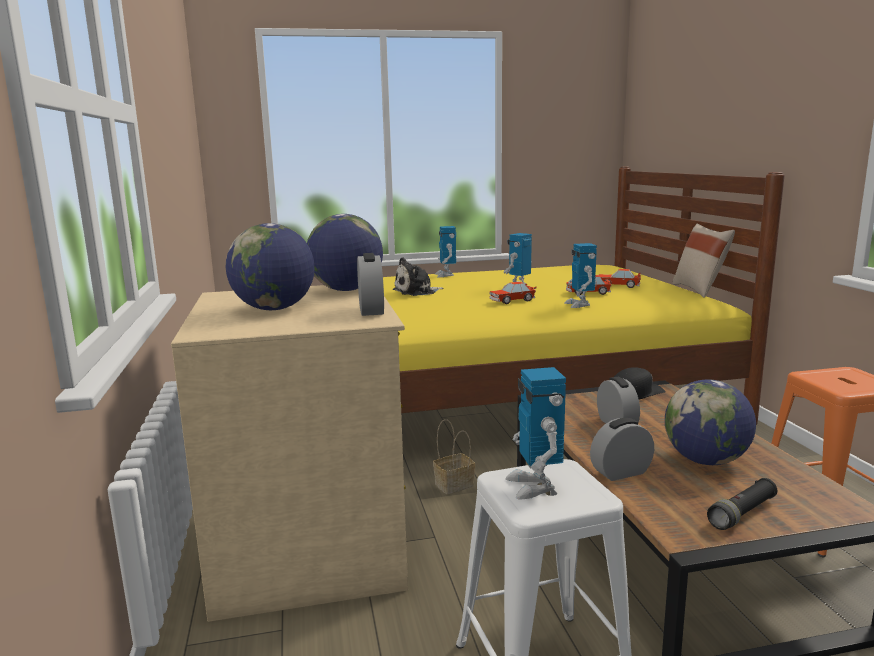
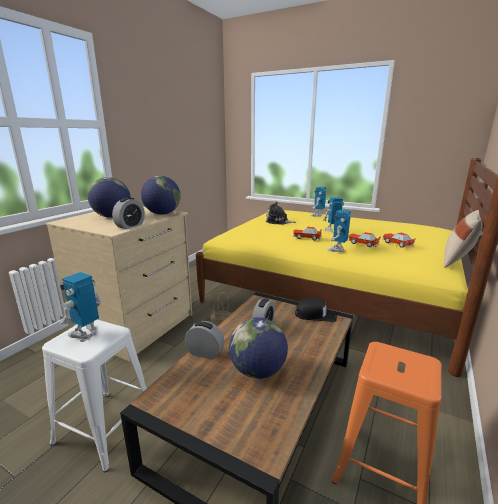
camera: 40 degrees right, 5 degrees up
(742, 513) = (203, 409): black flashlight -> none

